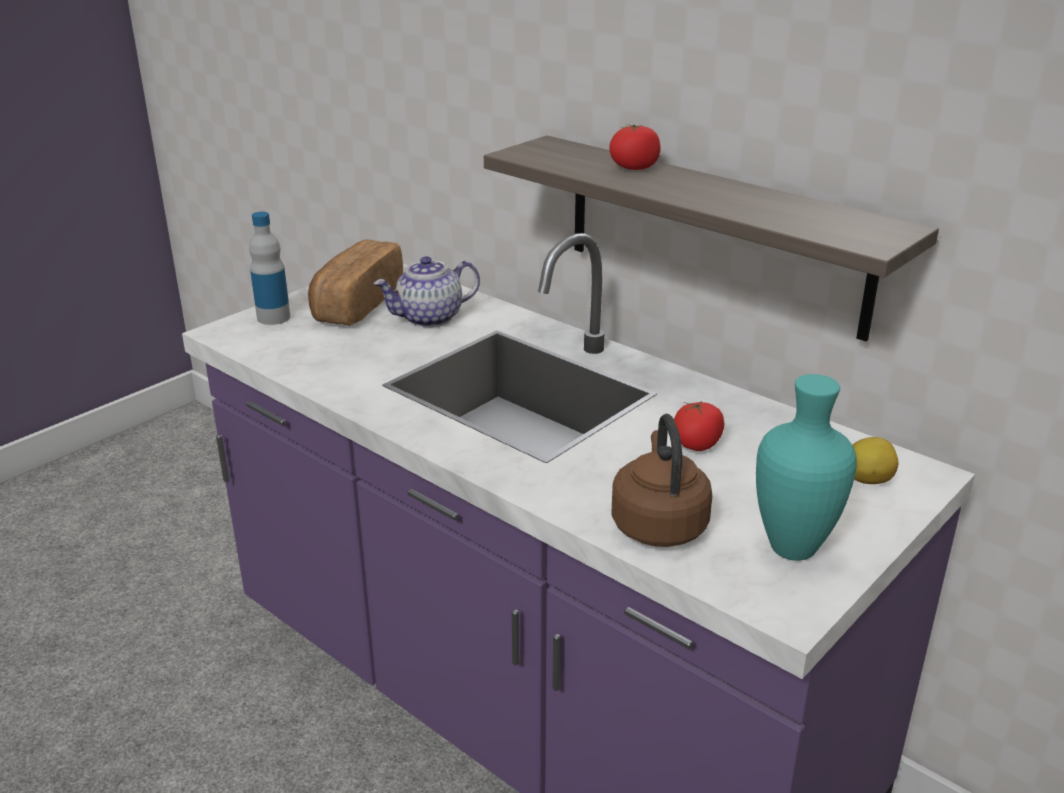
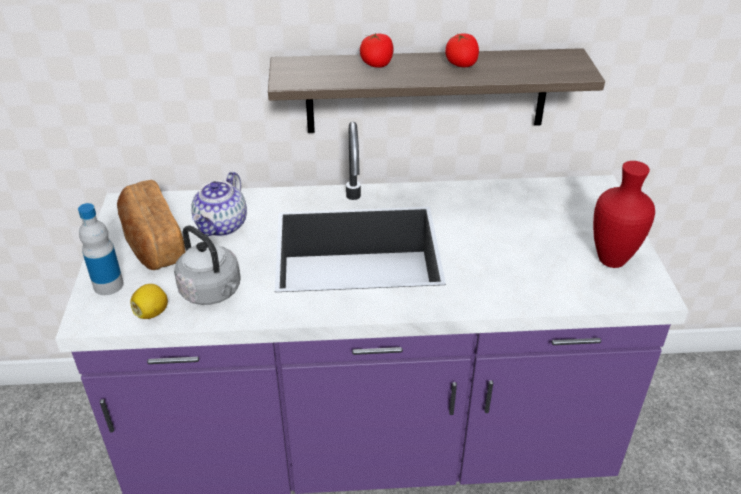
camera: 45 degrees left, 10 degrees up
(334, 360) = (213, 292): none -> grey kettle
(658, 524) = (546, 285): brown kettle -> none
(696, 445) = (494, 228): tomato -> tomato (461, 64)
(796, 549) = (613, 260): turquoise vase -> red vase
(868, 480) = (584, 203): lemon -> lemon (152, 312)

